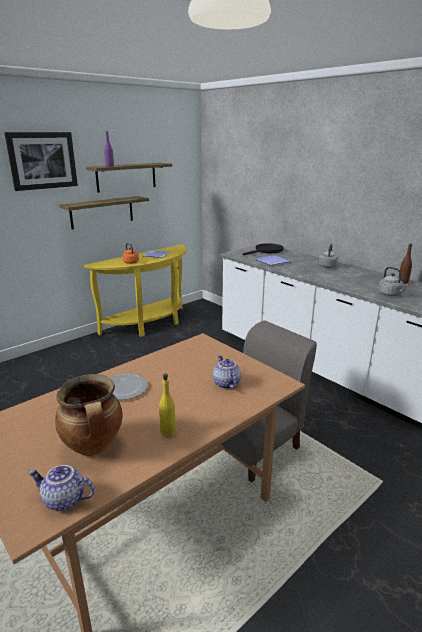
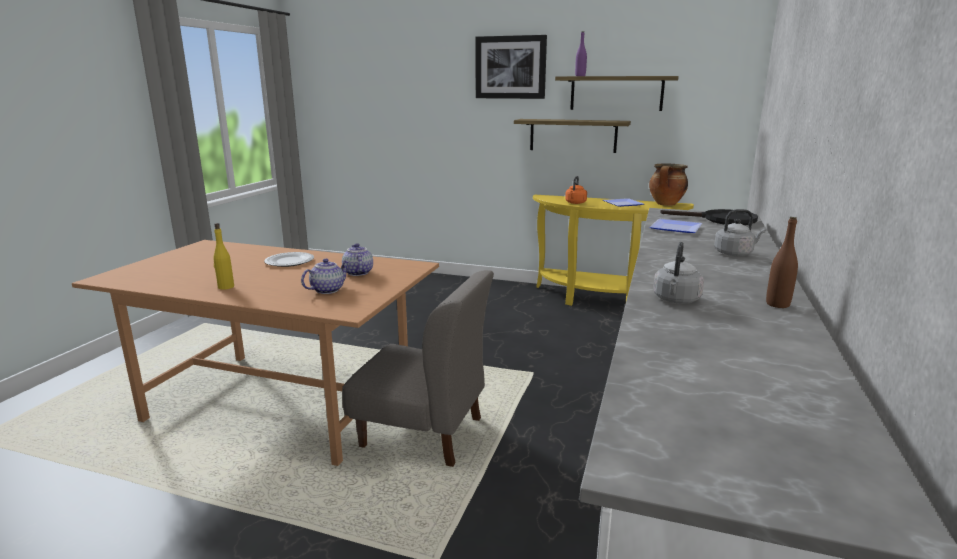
camera: 60 degrees right, 5 degrees down
(63, 500) = (128, 279): teapot -> teapot (357, 273)
(94, 446) = (195, 272): cooking pot -> cooking pot (666, 204)

